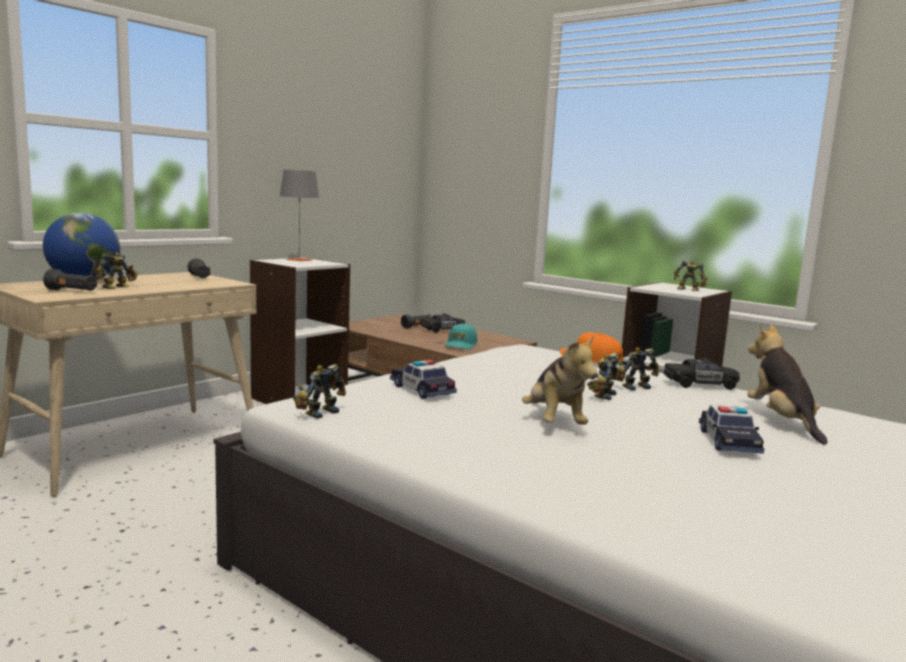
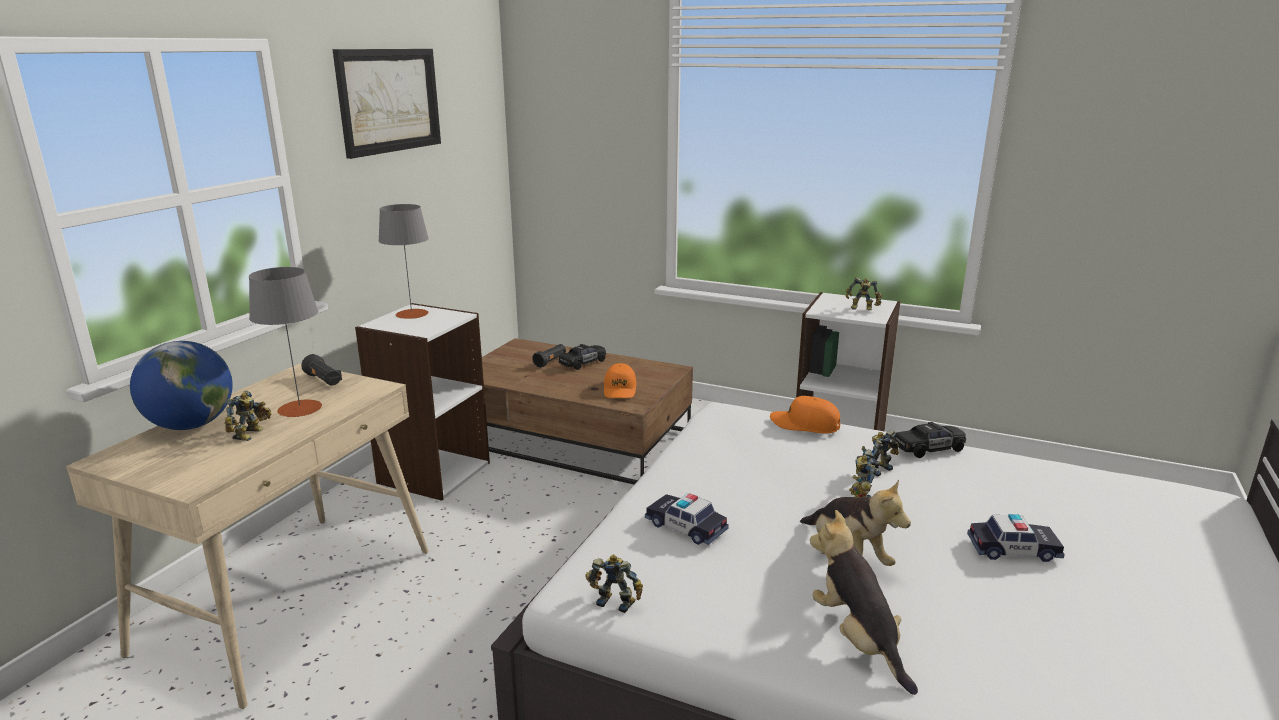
camera: 15 degrees left, 10 degrees up
(72, 291) = (203, 459): black flashlight -> none
(166, 284) = (300, 408): none -> grey table lamp
(314, 99) = (389, 100): none -> picture
(319, 412) = (615, 600): toy robot -> toy robot turned 90 degrees clockwise
(461, 345) = (620, 389): turquoise cap -> orange cap
(728, 441) = (1013, 549): toy car -> toy car turned 75 degrees counterclockwise
(782, 421) = (1033, 500): plush toy -> plush toy (857, 639)

